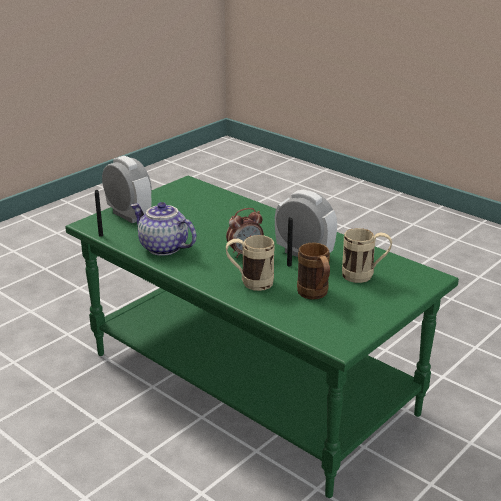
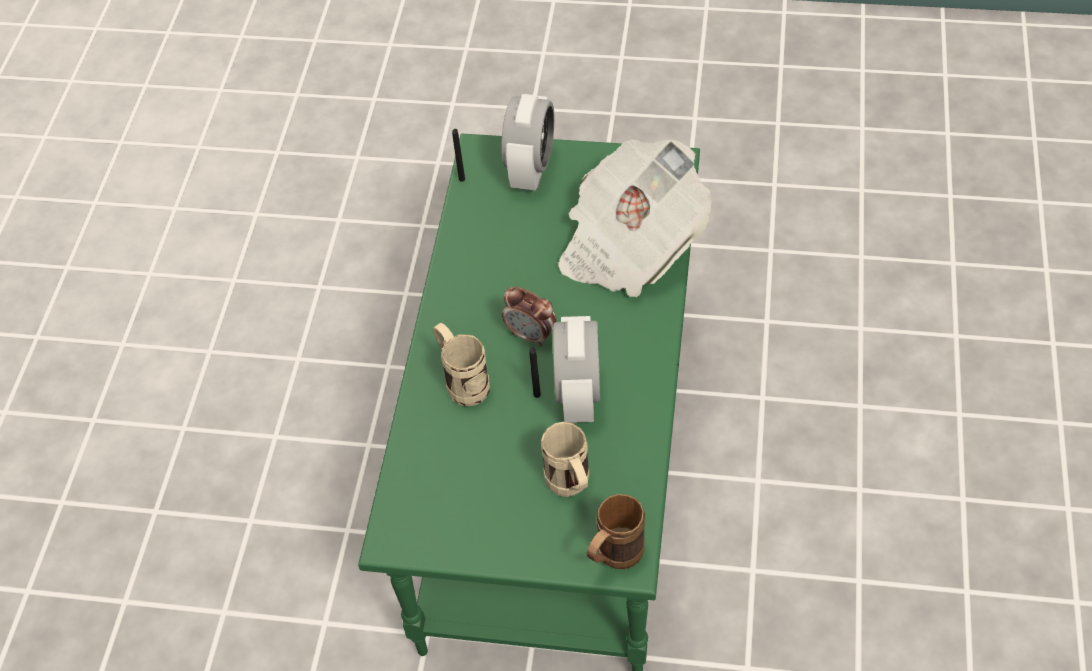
camera: 60 degrees right, 25 degrees up
(162, 248) = (479, 252): teapot -> none
(223, 209) = (630, 245): none -> newspaper
(315, 295) = (482, 460): brown mug -> brown mug (613, 558)

